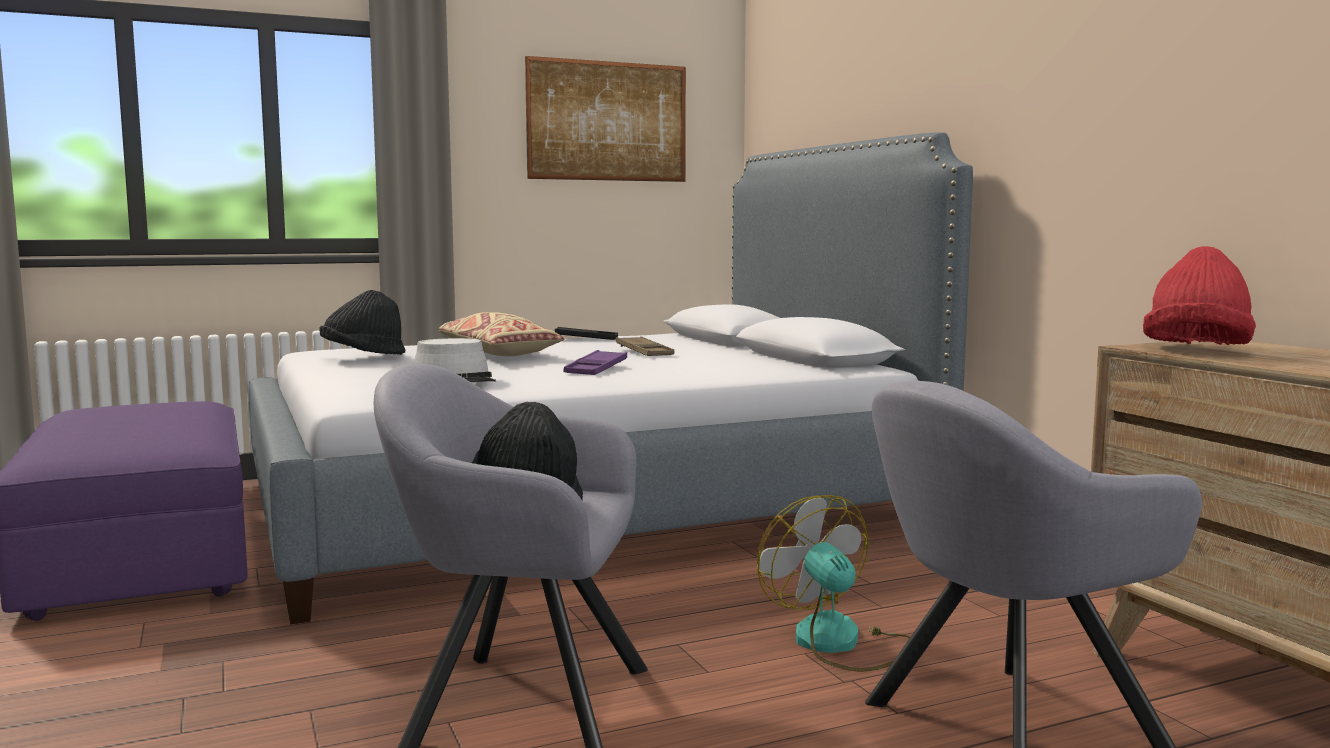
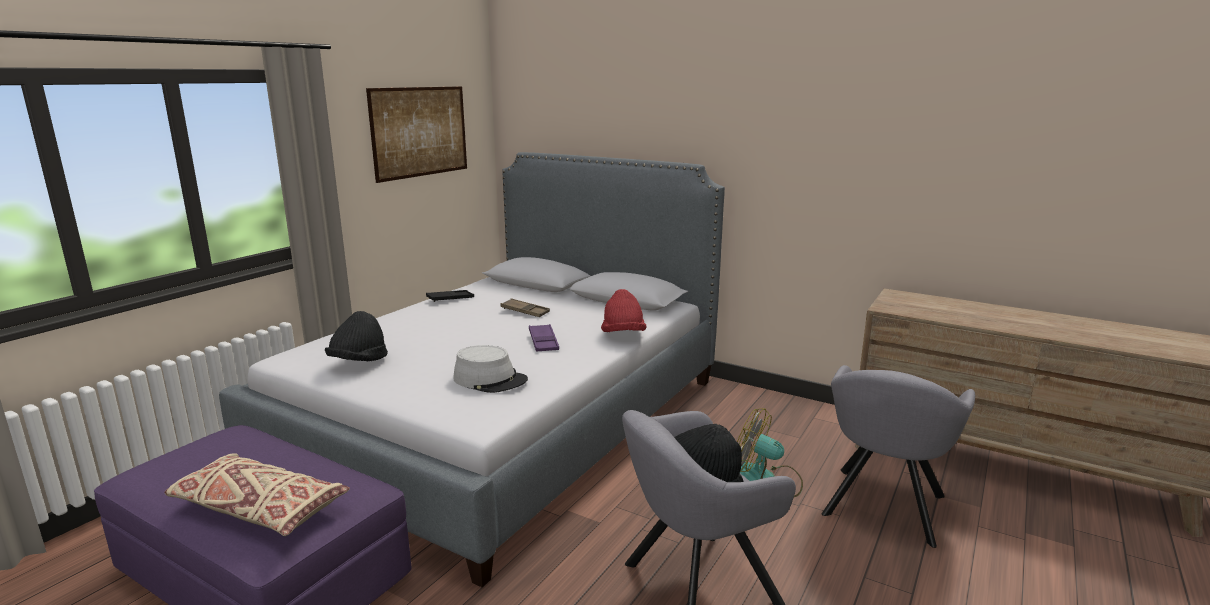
camera: 35 degrees left, 10 degrees up
(498, 353) = (438, 333): beige pillow -> beige pillow (259, 508)
(1196, 350) = (908, 308): red hat -> red hat (623, 335)

